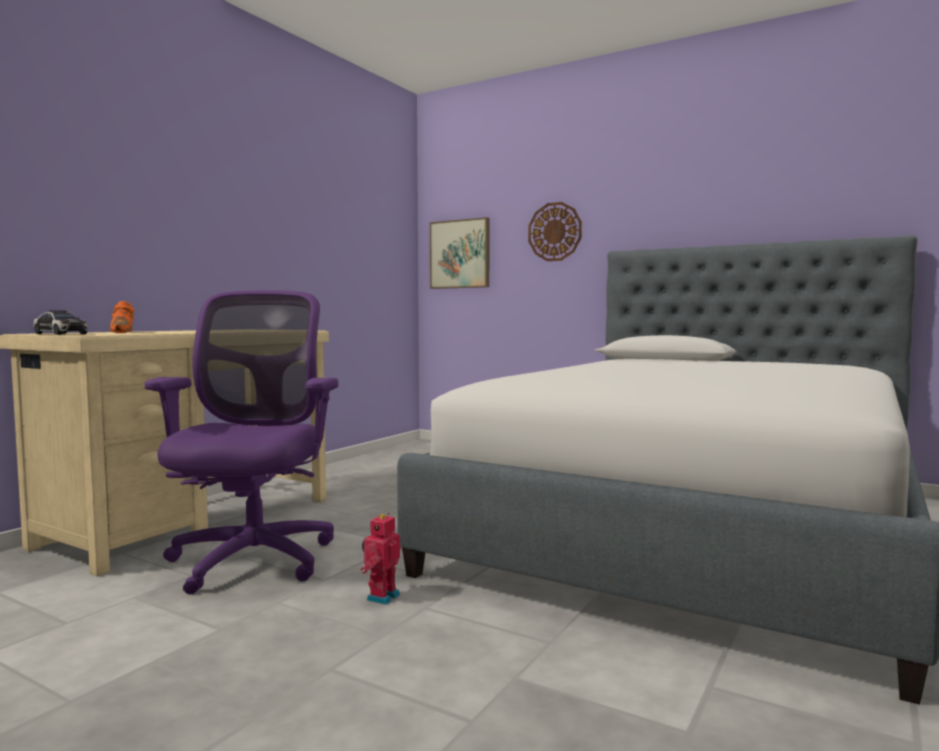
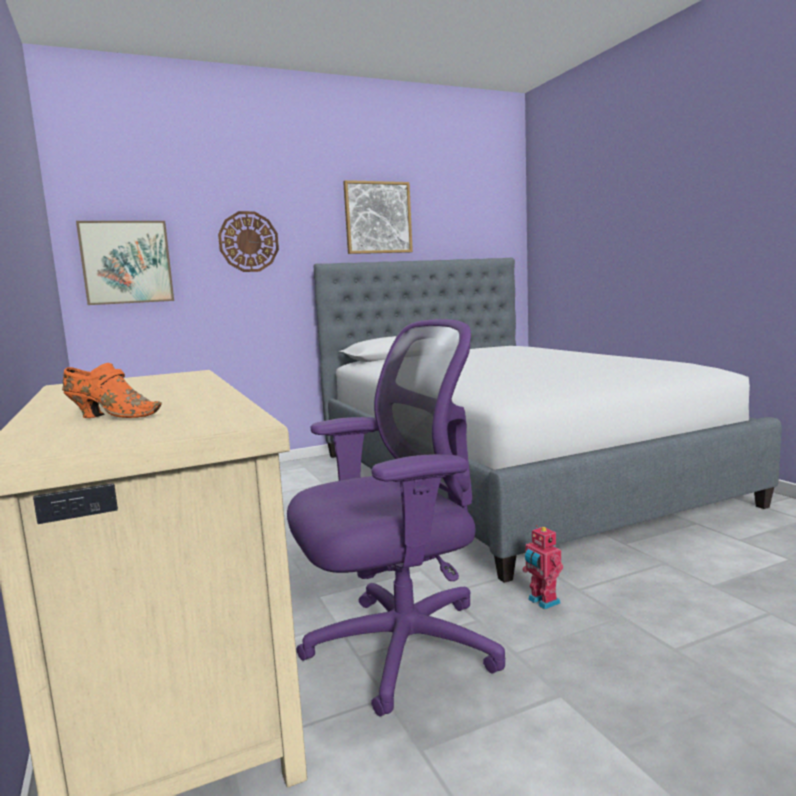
camera: 55 degrees left, 5 degrees up
(60, 334) = (126, 436): toy car -> none
(251, 565) = (393, 653): purple office chair -> purple office chair turned 120 degrees clockwise
(698, 195) = (378, 217): none -> picture

